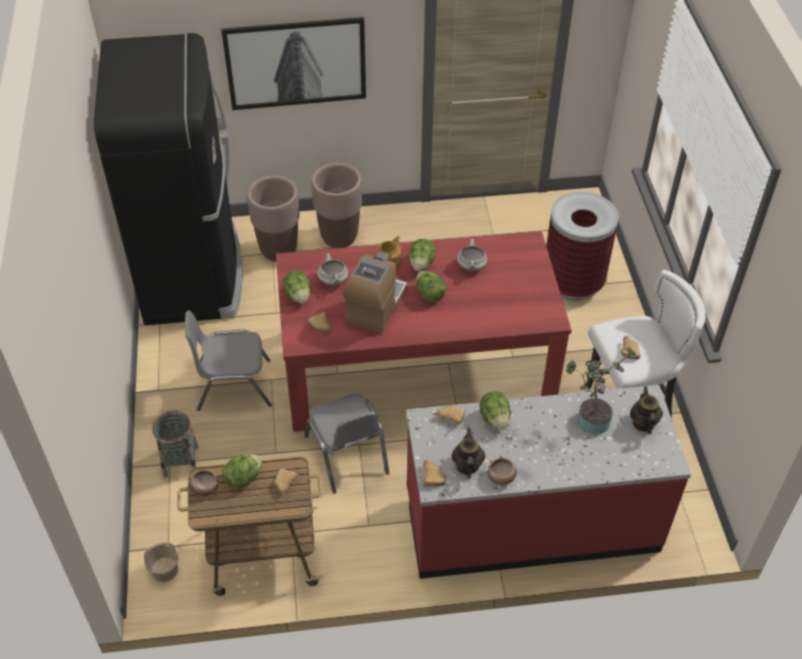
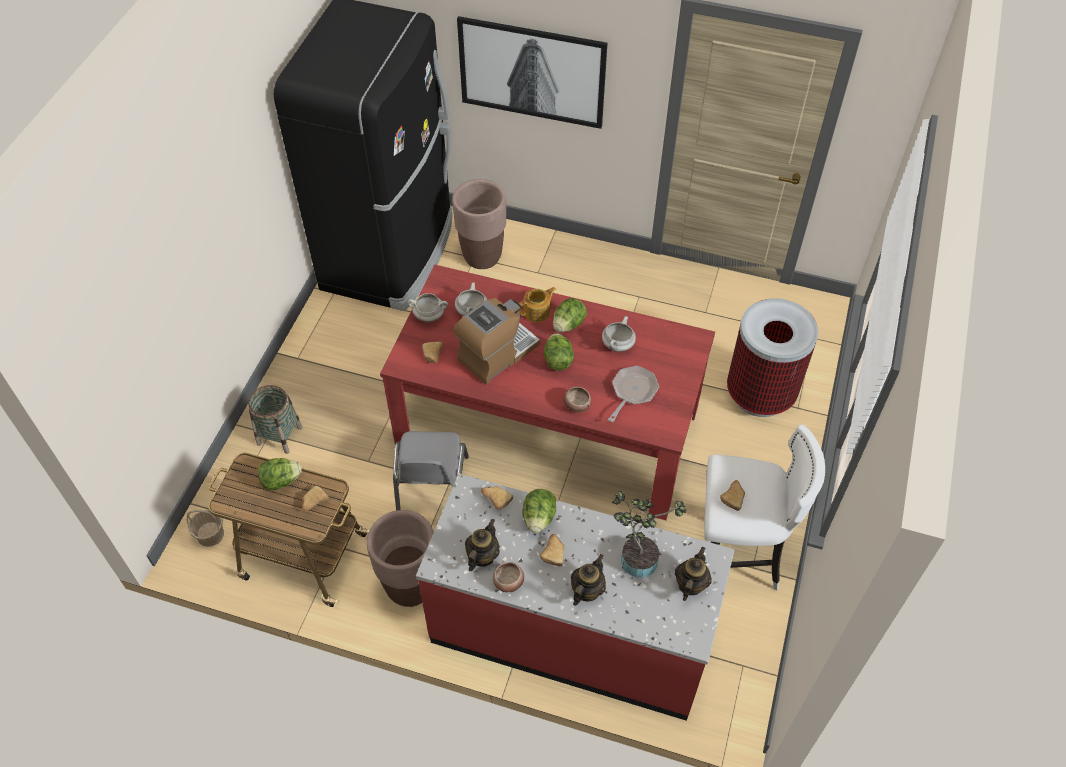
camera: 25 degrees right, 5 degrees up
(204, 488) = (242, 476): bowl -> bowl (576, 404)
(233, 385) = (366, 379): grey chair -> none
(298, 296) = (429, 316): lettuce -> white cooking pot
(339, 237) = (548, 262): brown planter -> brown planter (410, 587)
(432, 476) = (442, 552): bread -> bread (553, 552)
(505, 298) = (632, 392): none -> frying pan
(567, 459) = (586, 590): none -> teapot

